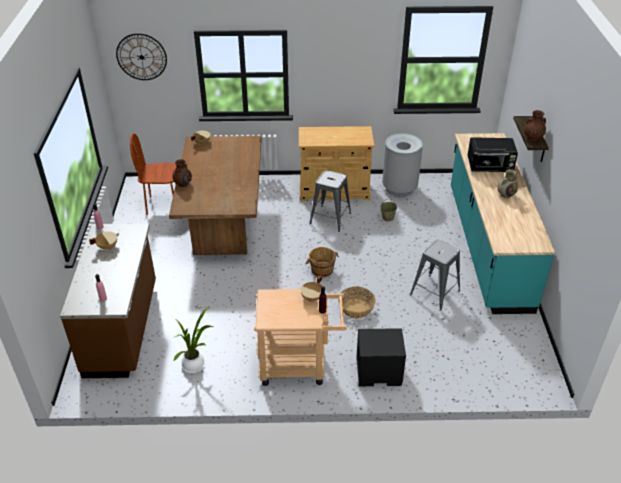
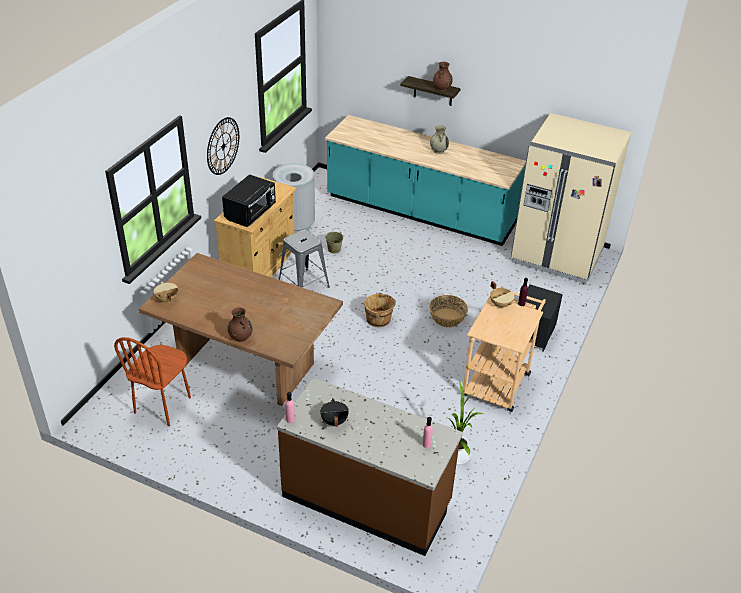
camera: 65 degrees left, 0 degrees up
(107, 246) = (333, 421): beige cooking pot -> black cooking pot
(141, 57) = (62, 243): wall clock -> wall clock (223, 146)
(435, 292) = (457, 264): grey stool -> none
(490, 167) = (393, 141): black microwave -> black microwave (251, 213)
(515, 358) = (557, 256): none -> beige fridge

